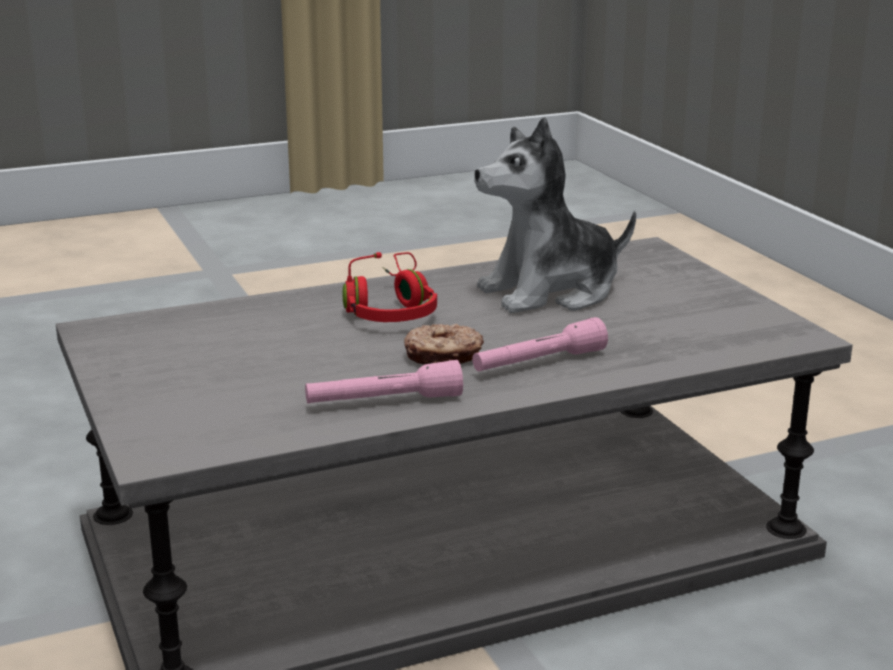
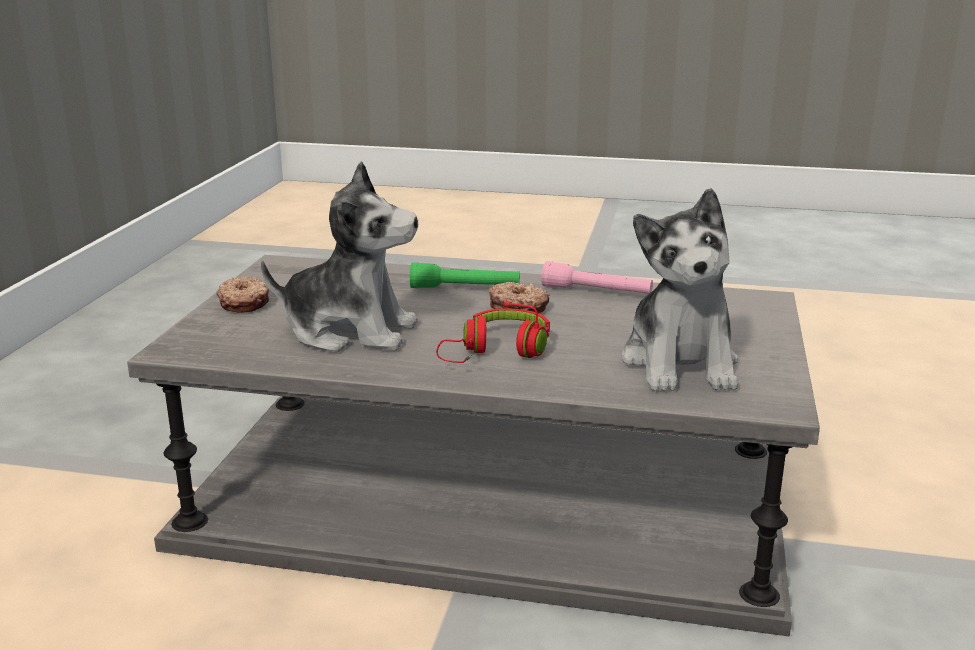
camera: 145 degrees left, 0 degrees up
(209, 342) = (680, 363): none -> plush toy
(538, 363) = (465, 288): pink flashlight -> green flashlight
(702, 290) = (245, 303): none -> donut

